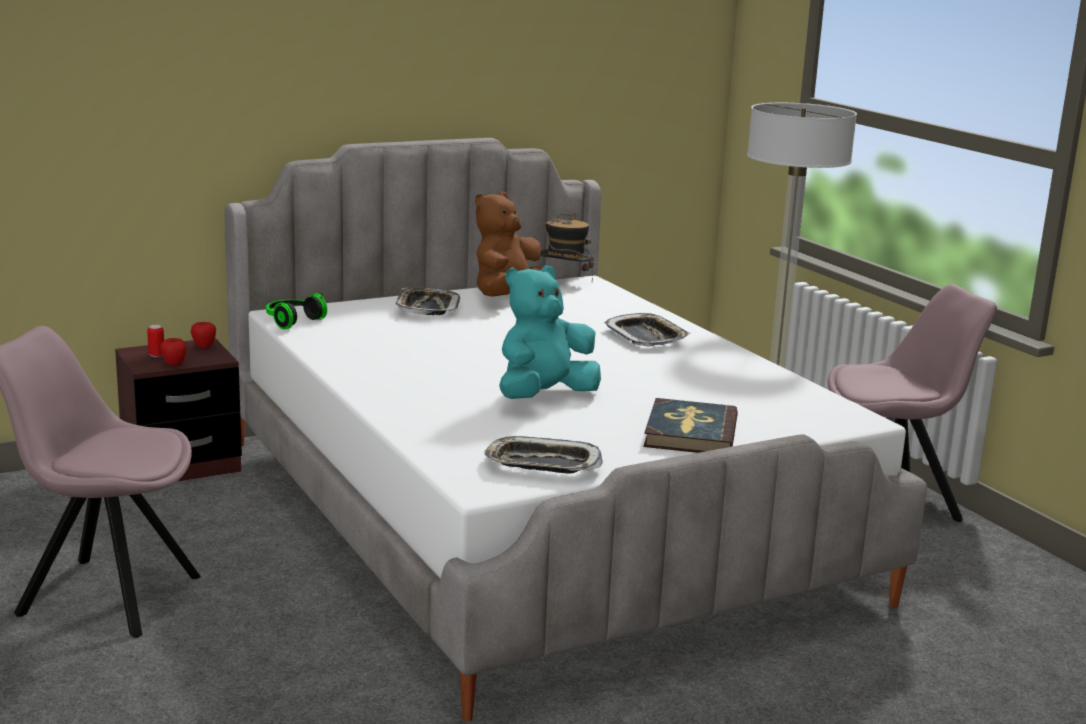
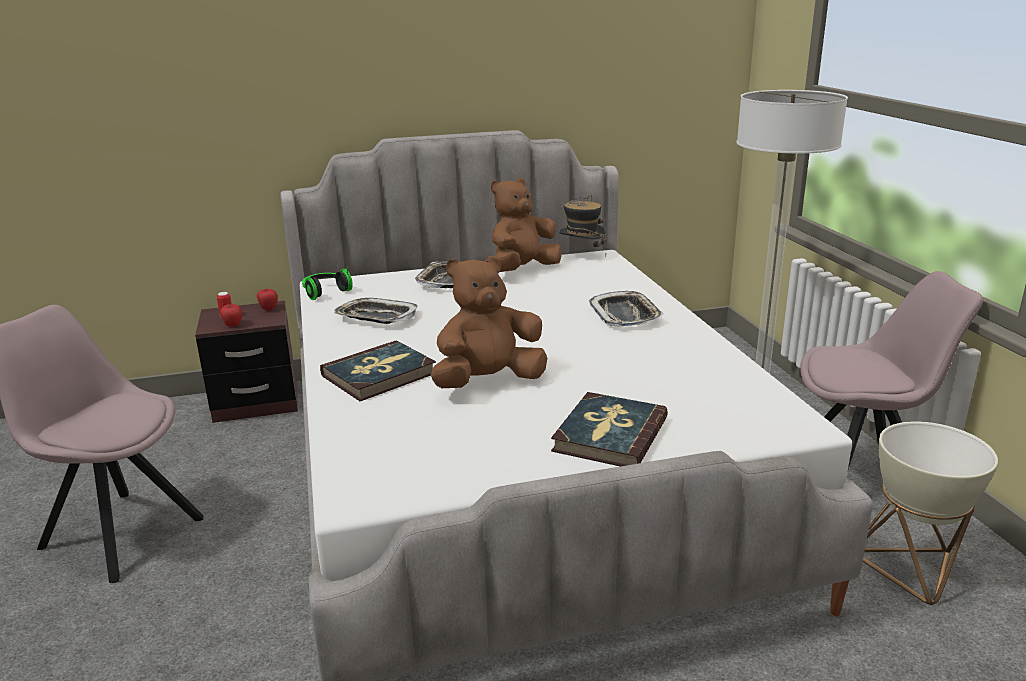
camera: 15 degrees right, 5 degrees up
(424, 394) = (379, 375): none -> book
(542, 464) = (434, 469): tray -> tray (376, 317)
(544, 396) = (488, 381): turquoise plush toy -> brown plush toy
(951, 570) = (909, 571): none -> planter

